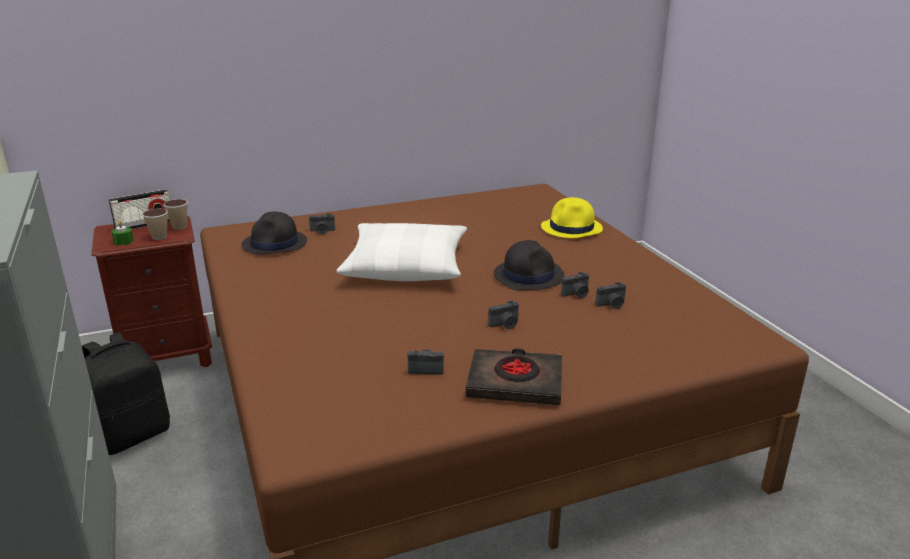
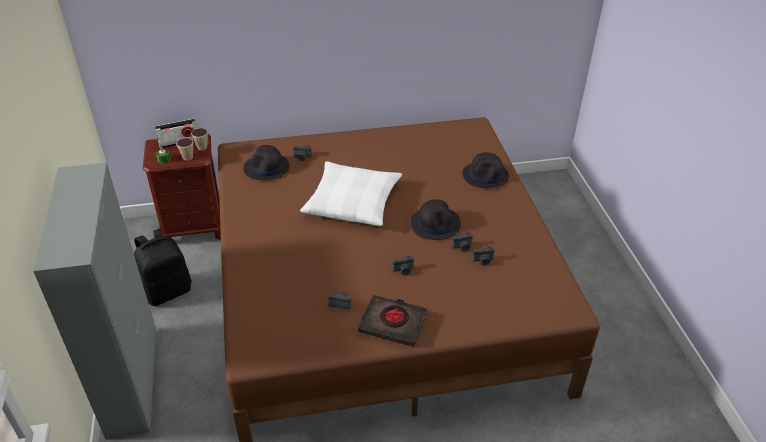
camera: 10 degrees right, 15 degrees up
(572, 228) = (485, 175): yellow hat -> black hat

